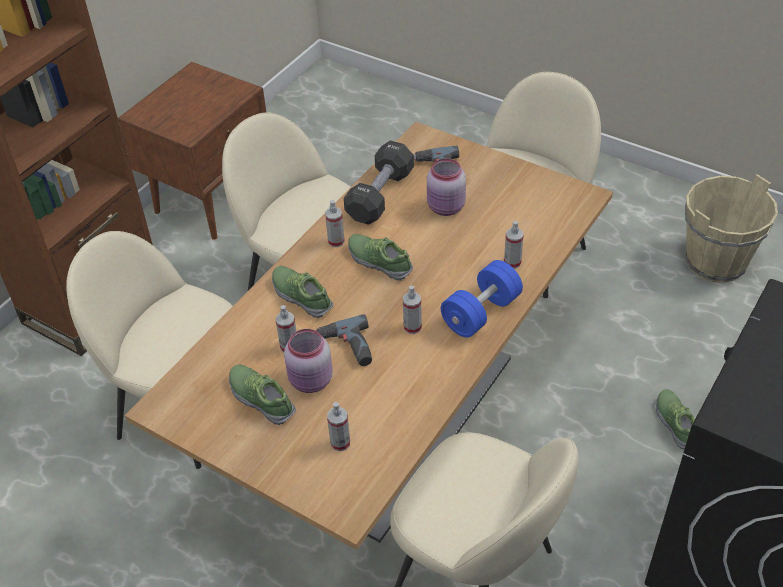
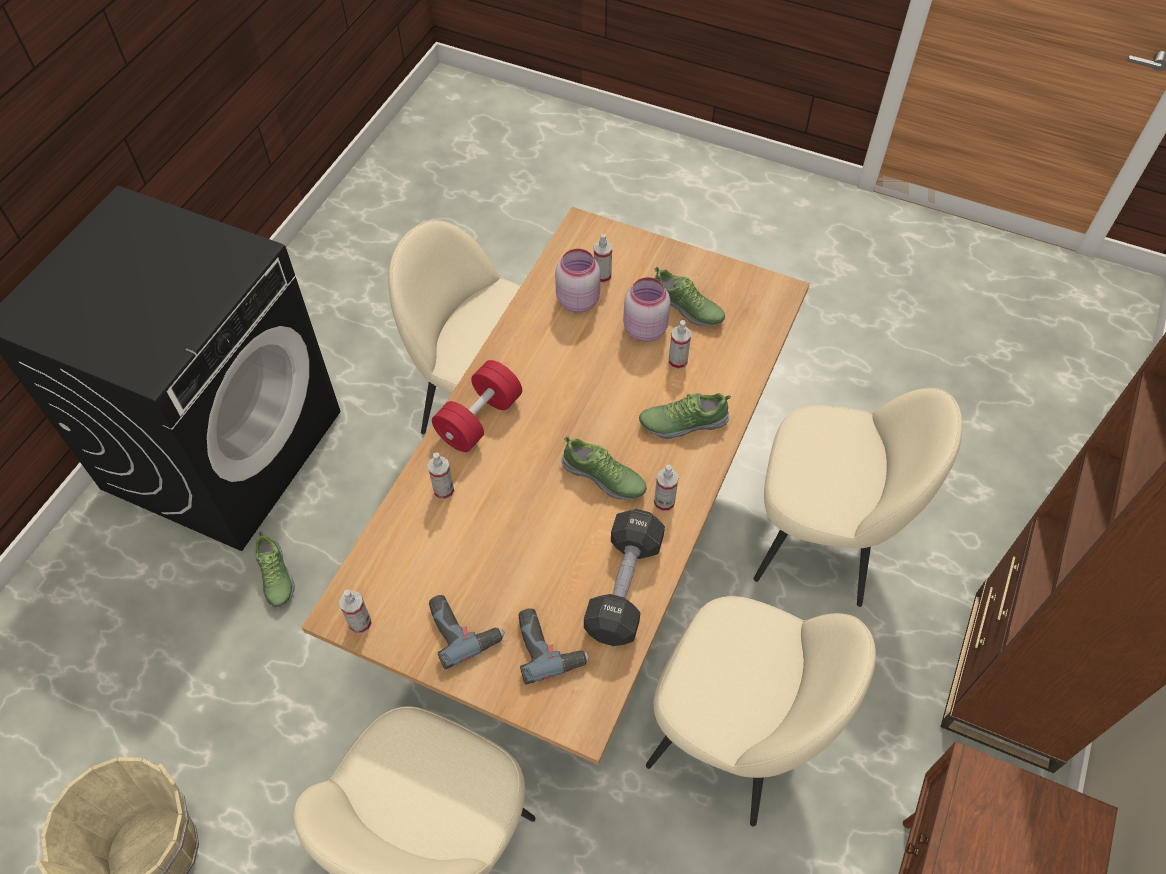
camera: 170 degrees right, 10 degrees up
(302, 296) = (683, 422): shoe -> shoe turned 135 degrees clockwise
(347, 348) = (617, 366): power drill -> power drill (463, 628)
(412, 327) = (552, 395): spray bottle -> spray bottle (360, 623)
(446, 208) = (531, 572): pink jar -> pink jar (577, 299)
(481, 313) = (479, 419): blue dumbbell -> red dumbbell

